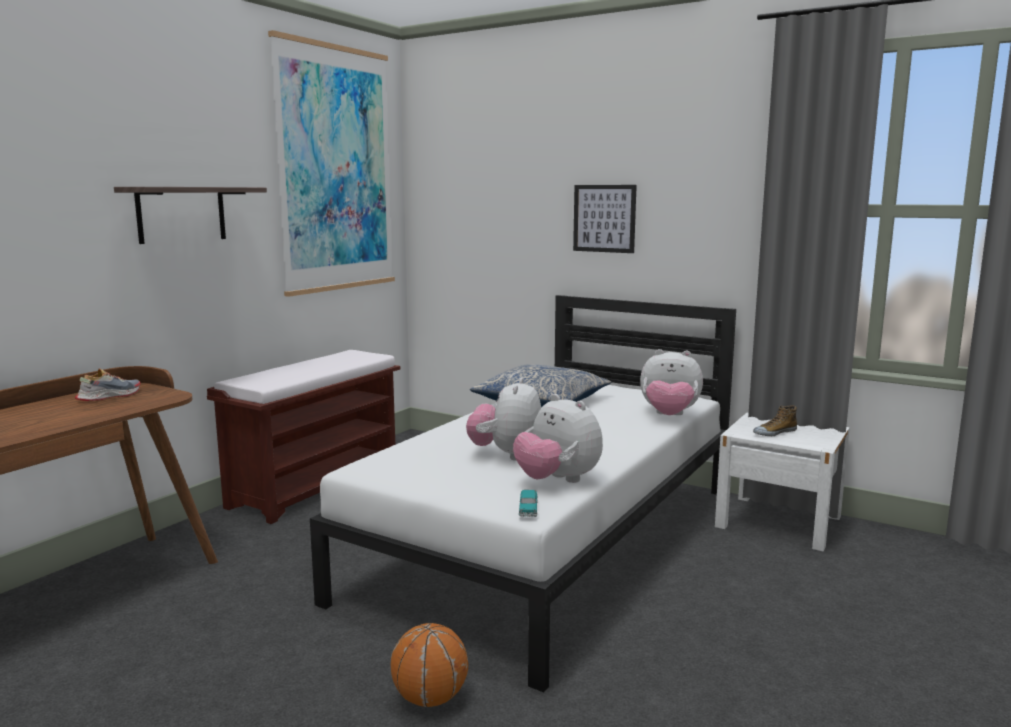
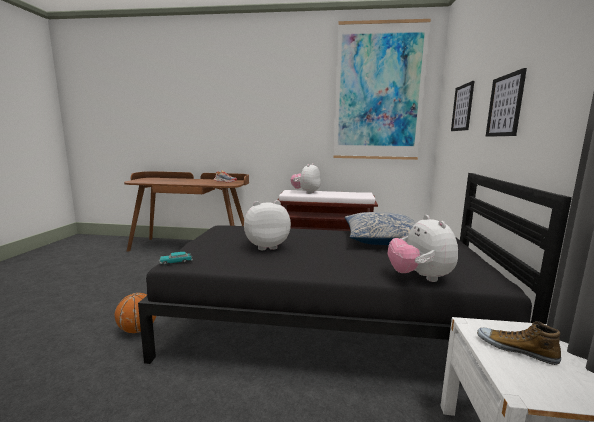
camera: 65 degrees right, 0 degrees up
(181, 214) = (280, 114): shelf -> none
(494, 207) = (462, 108): none -> picture
(552, 541) = (327, 326): white bed -> black bed
(557, 480) = (229, 262): plush toy -> plush toy (306, 192)

